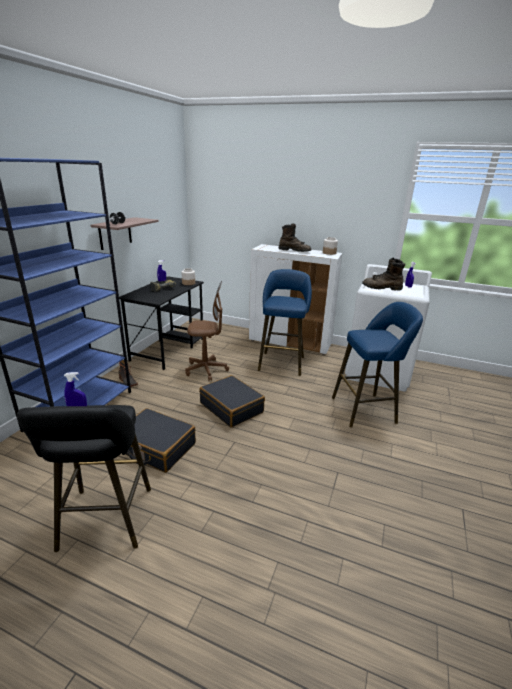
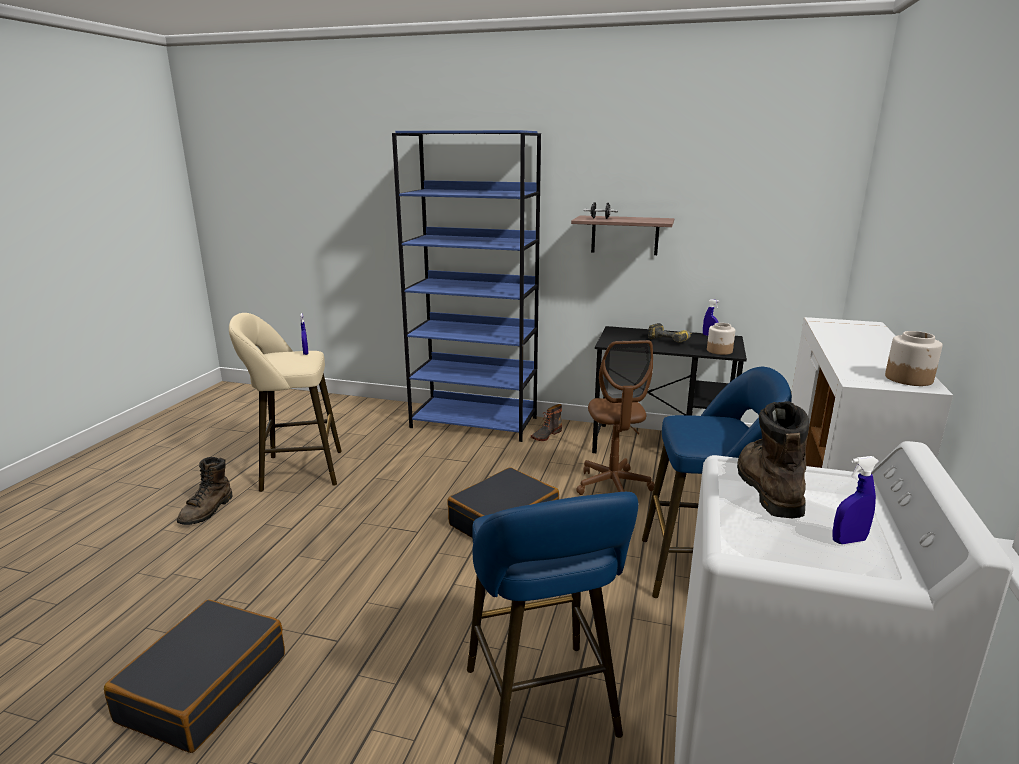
camera: 85 degrees right, 5 degrees down
(105, 522) = (296, 471): black stool -> beige stool
(156, 447) = (405, 477): black suitcase -> black suitcase (204, 687)
(294, 251) = (858, 346): brown boot -> brown boot (207, 511)

